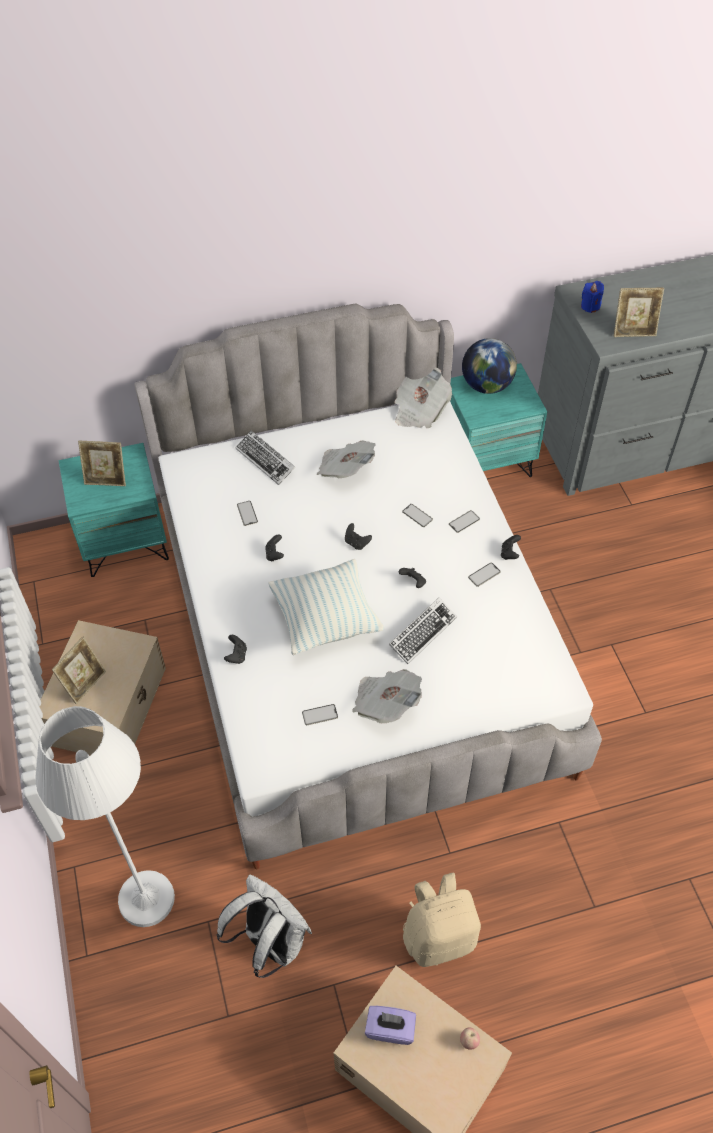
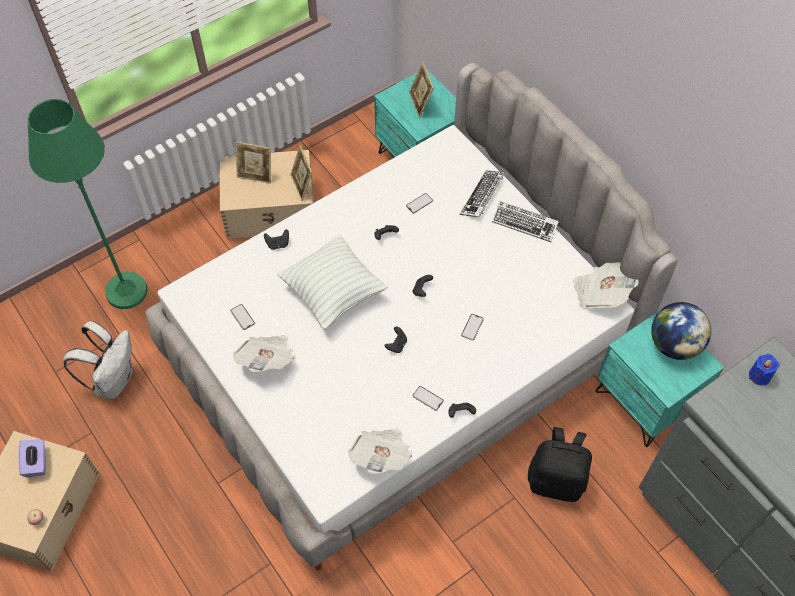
camera: 70 degrees right, 5 degrees up
(146, 899) = (126, 291): white floor lamp -> green floor lamp
(345, 469) = (499, 257): newspaper -> newspaper (382, 456)
(422, 633) = (346, 367): keyboard -> keyboard (524, 224)
(439, 936) = (145, 494): beige backpack -> none
(464, 521) = (482, 366): phone -> none
(542, 551) = (556, 480): none -> black backpack
(633, 331) = (744, 425): picture frame -> picture frame (302, 185)

